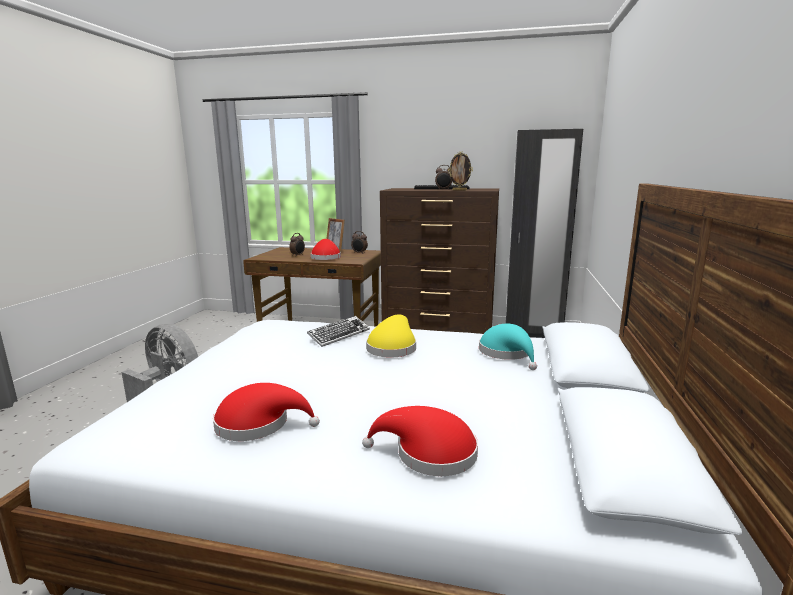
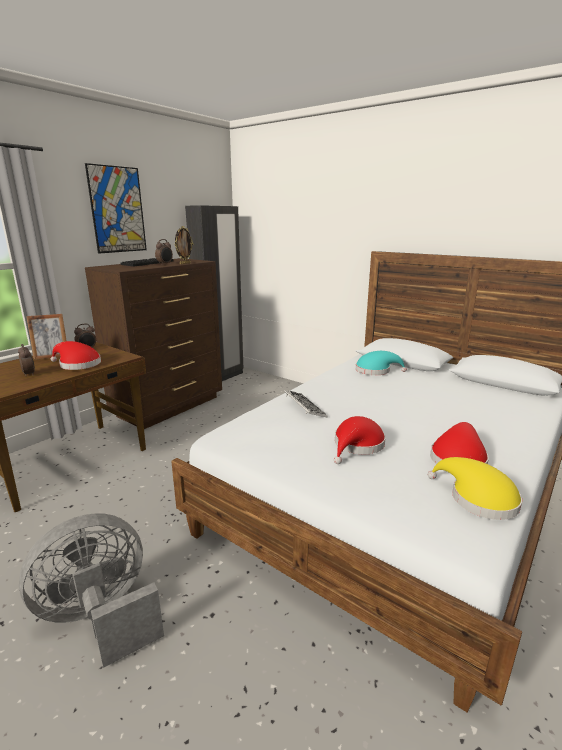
camera: 65 degrees left, 5 degrees up
(392, 347) = (344, 396): yellow hat -> yellow hat (478, 498)
(429, 453) = (499, 415): red hat -> red hat (357, 445)
(434, 139) = (117, 210): none -> picture

